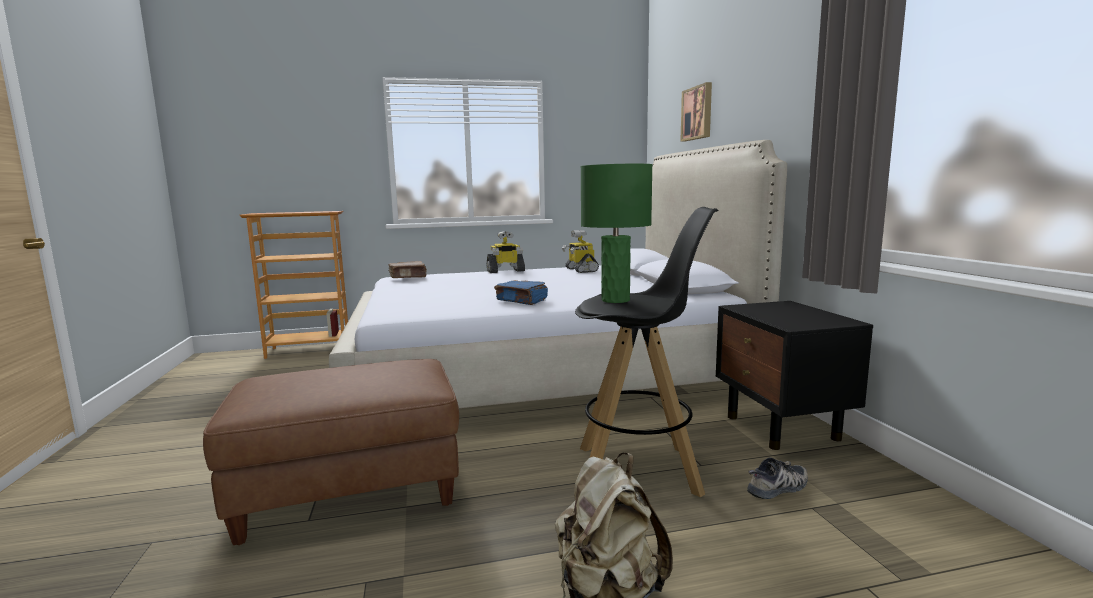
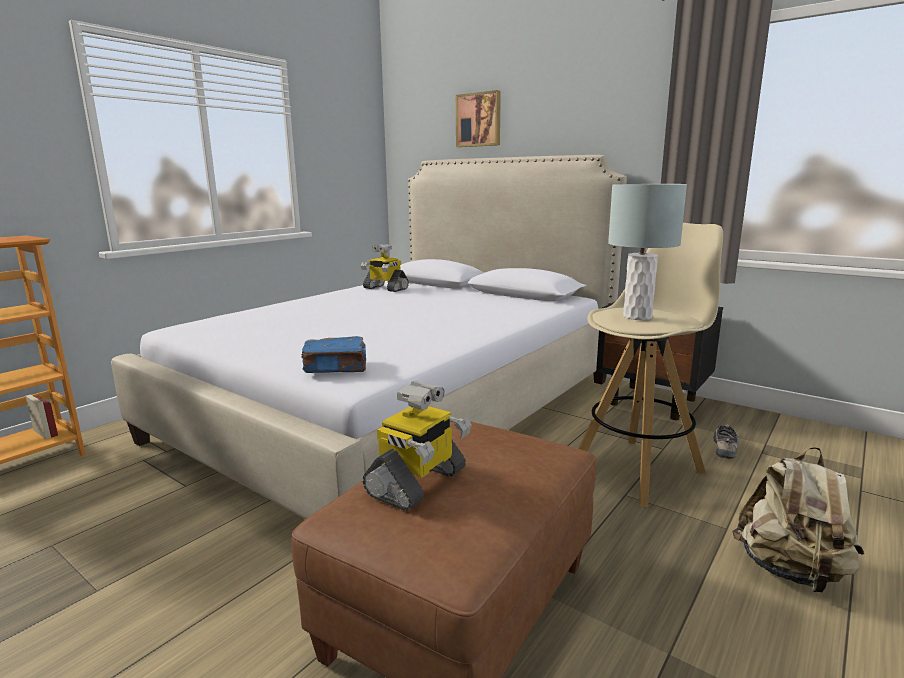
camera: 40 degrees left, 5 degrees up
(408, 277) = (209, 325): brown book -> none
(505, 271) = (307, 300): toy robot -> toy robot (418, 483)
(522, 301) = (446, 332): blue book -> blue book (336, 367)
(615, 300) = (637, 316): green table lamp -> grey table lamp
(639, 470) = (638, 469): black stool -> beige stool

